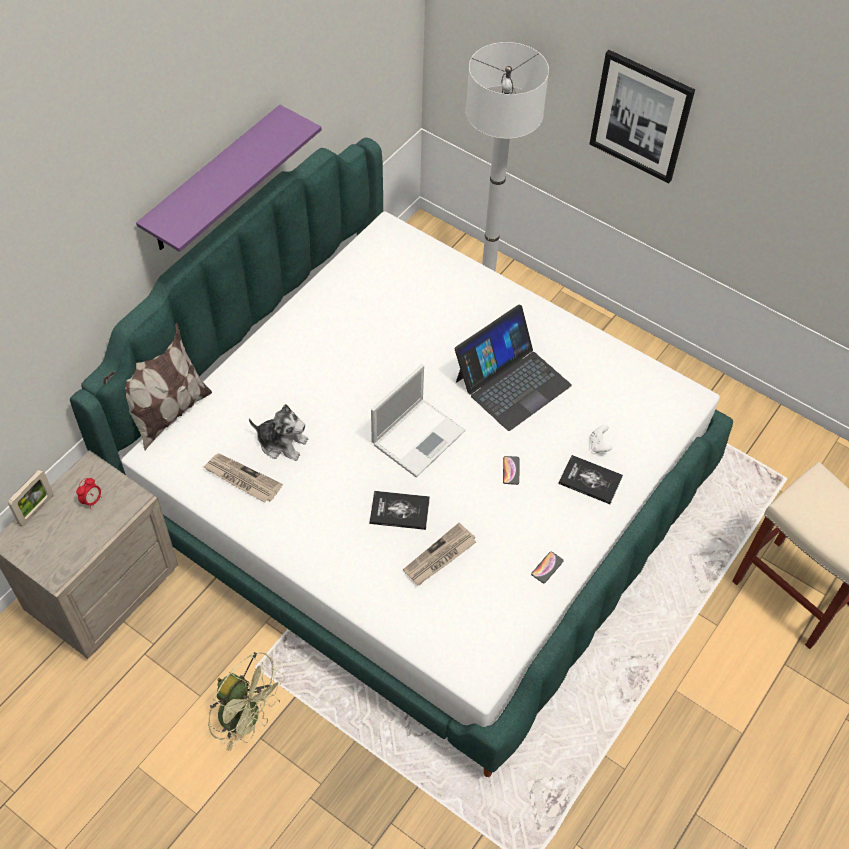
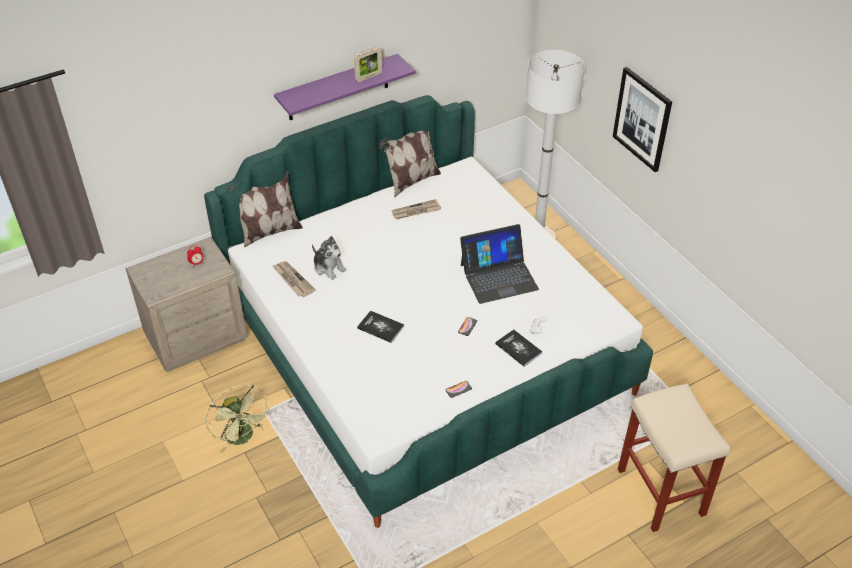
camera: 25 degrees right, 10 degrees down
(36, 510) = (163, 258): picture frame -> picture frame (368, 77)
(324, 273) = (411, 181): none -> pillow
(419, 436) = (418, 289): laptop -> none
(439, 557) = (391, 361): newspaper -> newspaper (416, 211)

